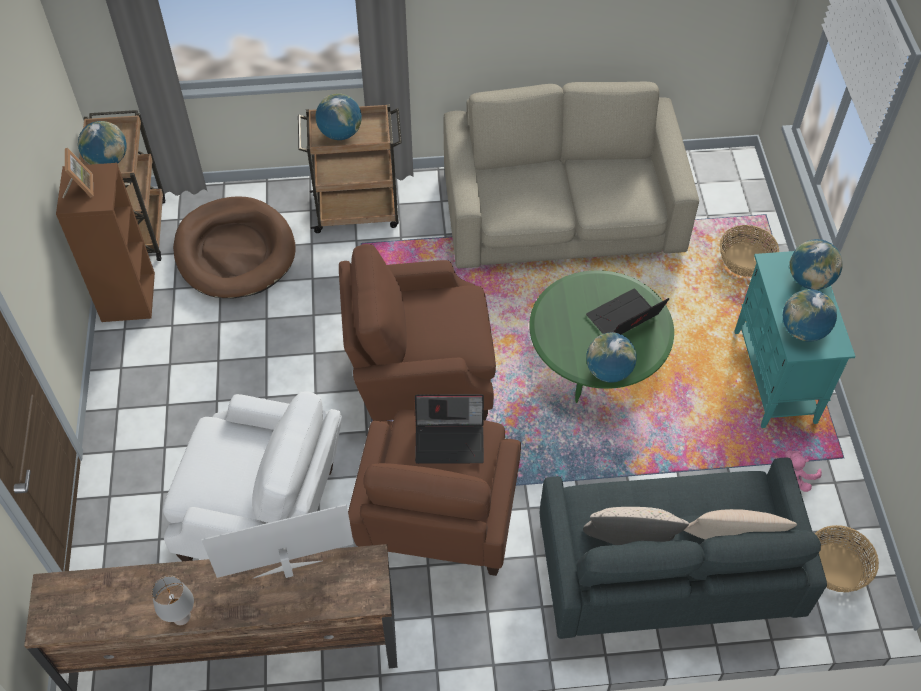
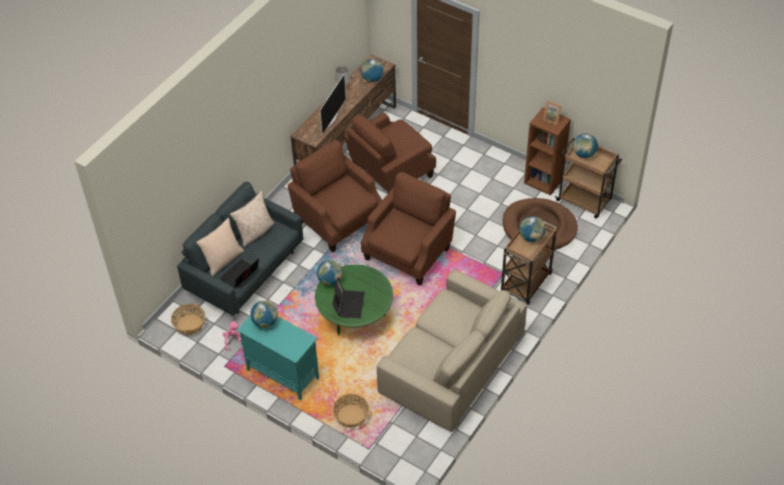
camera: 130 degrees right, 5 degrees down
(265, 516) = (390, 173): white armchair -> brown armchair
(450, 439) = (345, 202): laptop -> laptop (240, 276)
(809, 280) = (284, 345): globe -> globe (372, 79)

